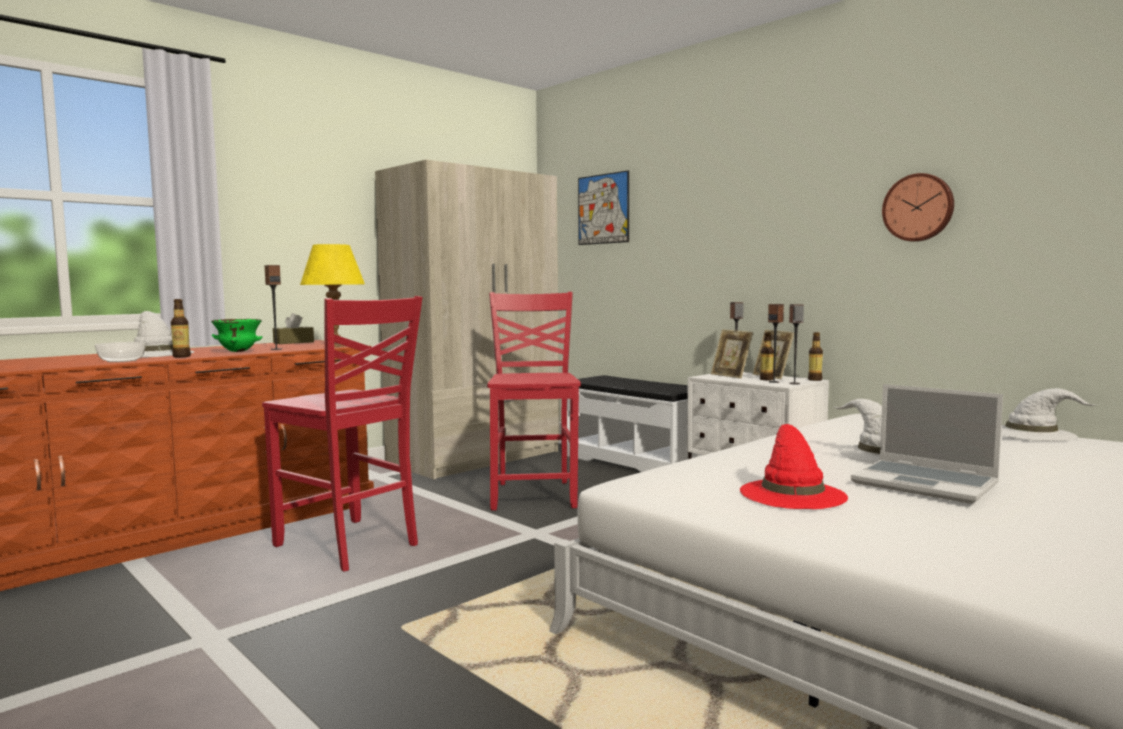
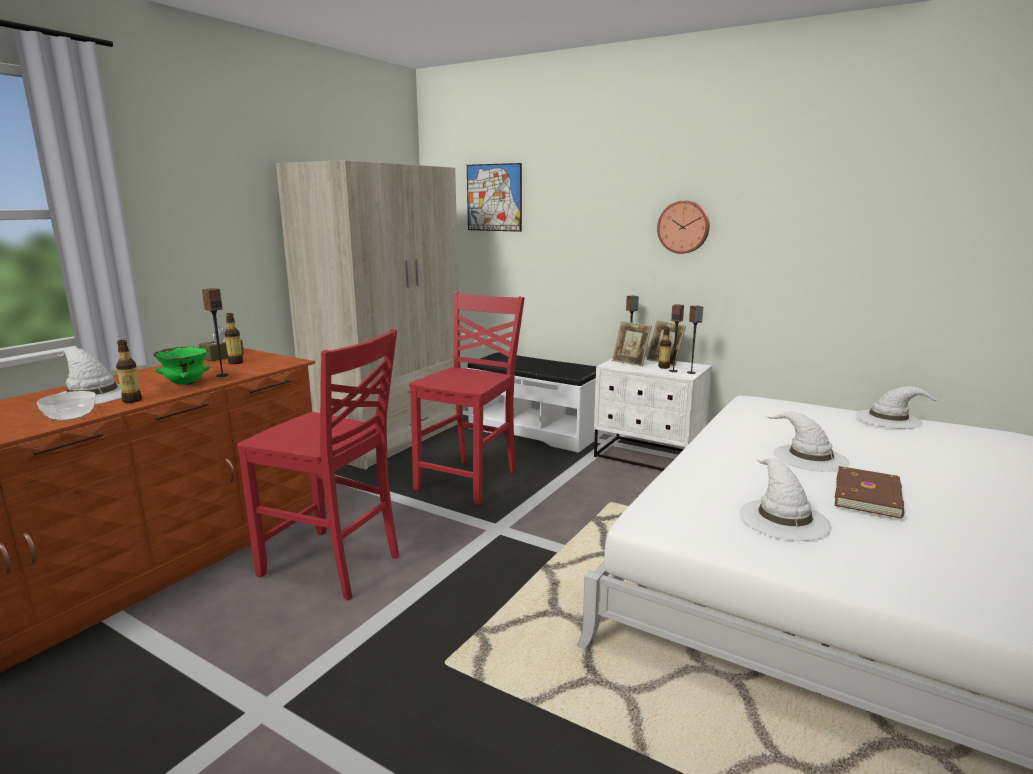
camera: 15 degrees left, 10 degrees up
(335, 346) = (278, 364): yellow table lamp -> none
(534, 494) = (470, 480): red chair -> red chair turned 45 degrees clockwise
(791, 493) = (783, 518): red hat -> white hat
(815, 380) = (702, 365): bottle -> bottle (235, 362)
(918, 208) = (799, 225): wall clock -> wall clock (684, 227)
(926, 484) = (869, 495): laptop -> brown book

